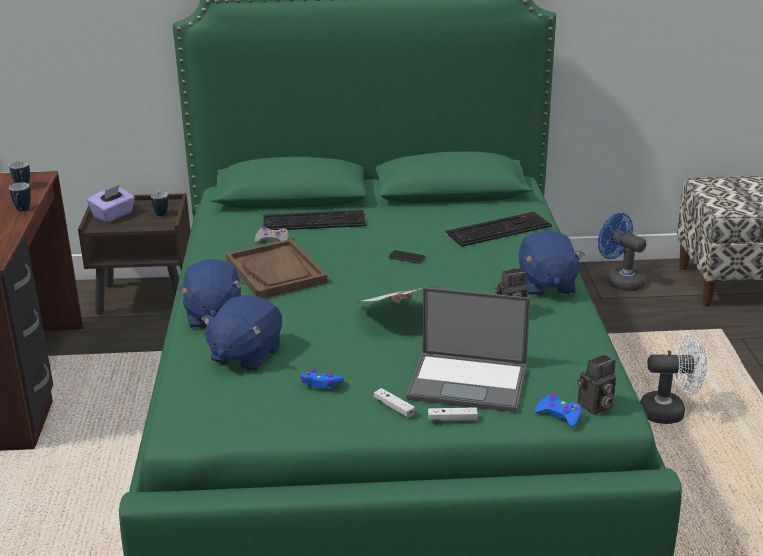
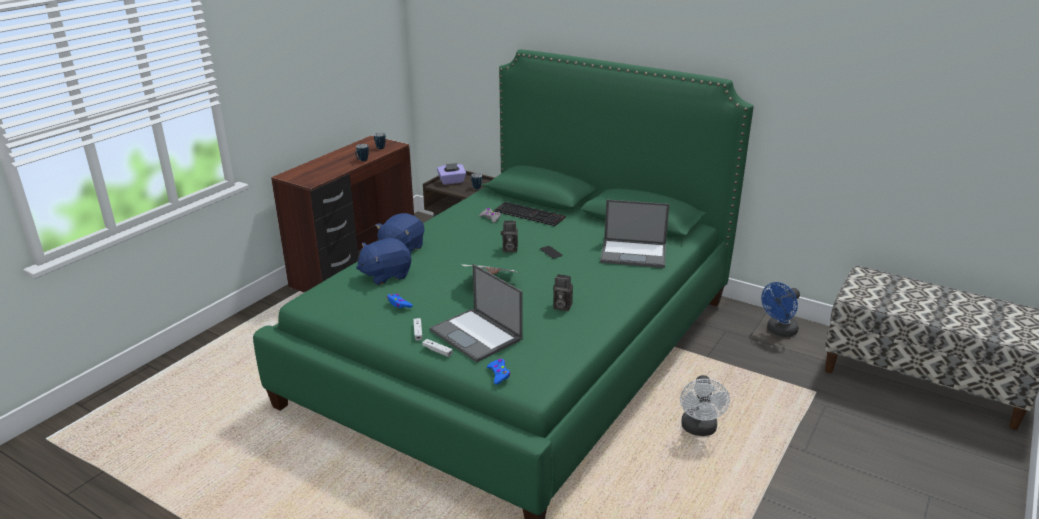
camera: 35 degrees right, 0 degrees up
(276, 272) = (466, 236): brown tray -> none
(498, 229) = (634, 253): keyboard -> laptop
(546, 285) = (611, 298): blue plush toy -> none
(595, 406) = (527, 379): camera -> camera (509, 249)
(620, 281) = (779, 331): blue fan -> blue fan turned 120 degrees counterclockwise
(669, 412) = (699, 429): white fan -> white fan turned 60 degrees clockwise

